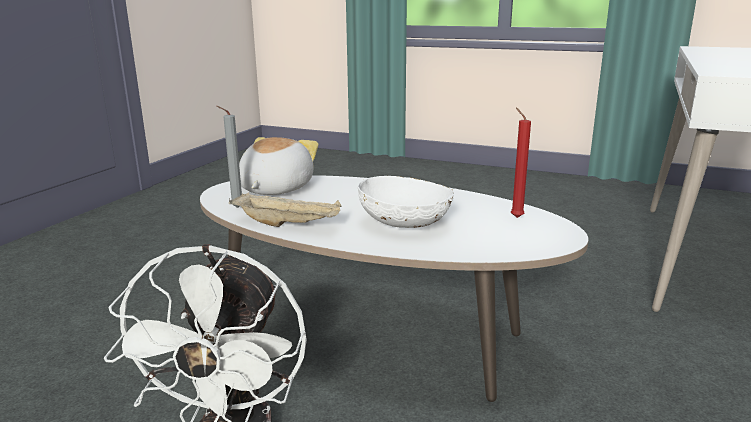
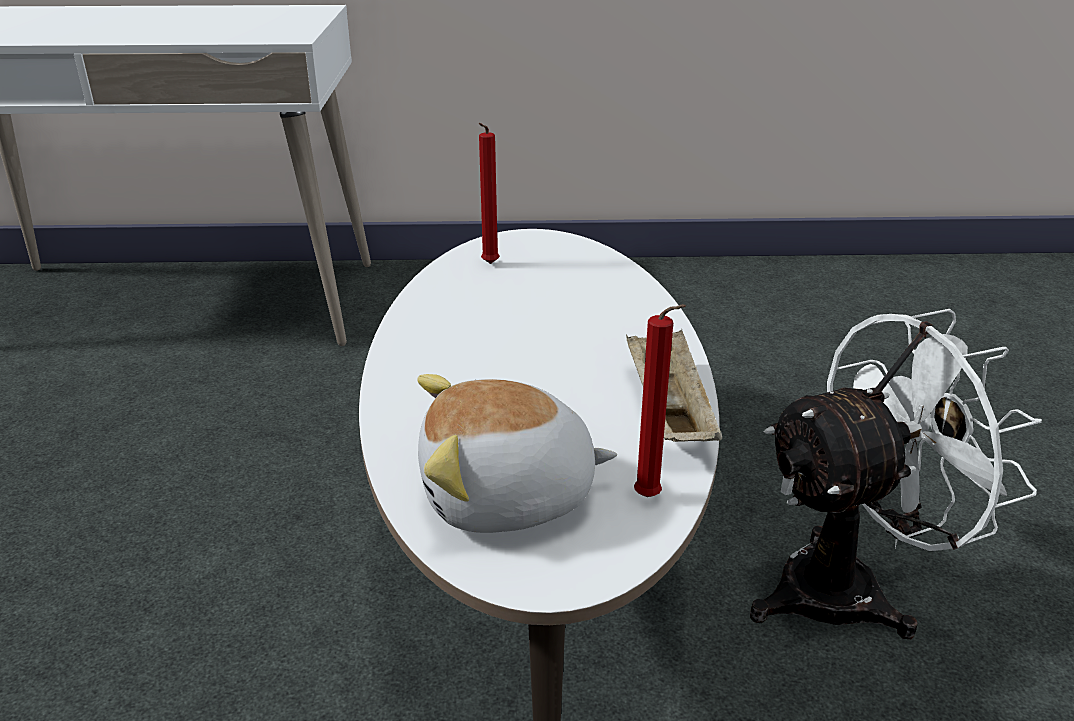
camera: 115 degrees left, 10 degrees up
(235, 208) = (651, 499): grey candle -> red candle
(405, 223) = (574, 324): white bowl -> none

